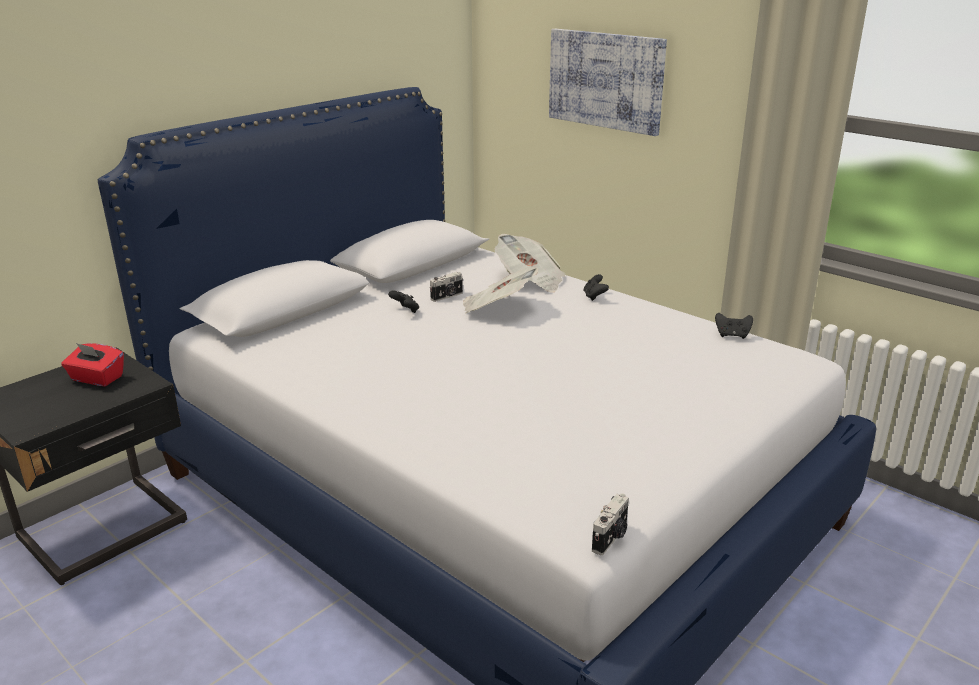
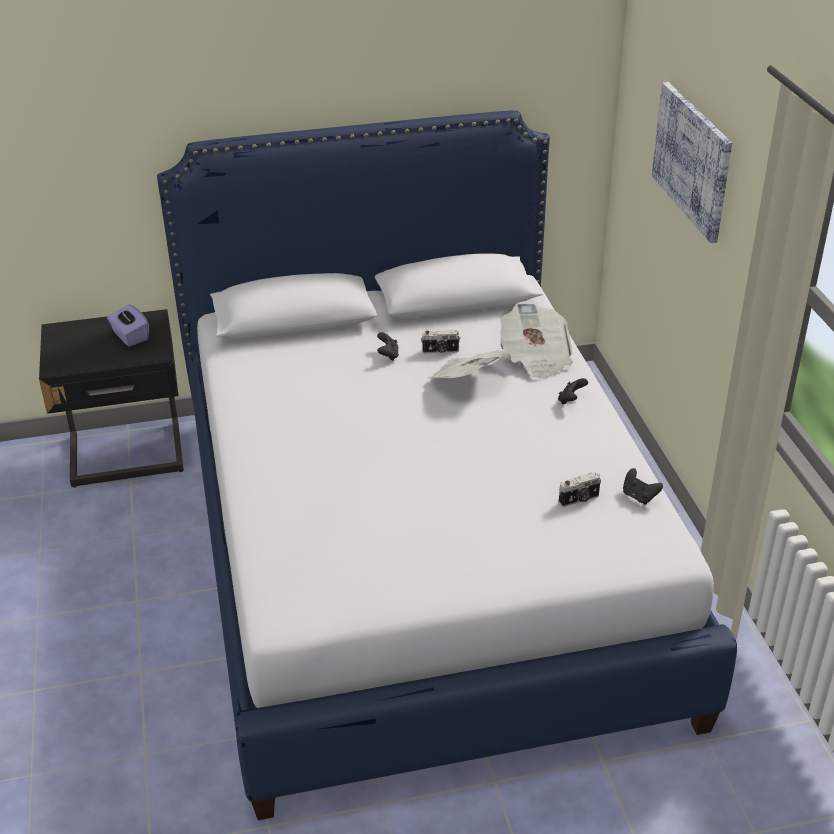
camera: 35 degrees right, 10 degrees up
(97, 378) = (130, 336): red tissue box -> purple tissue box
(611, 538) = (292, 628): camera -> camera (579, 500)

